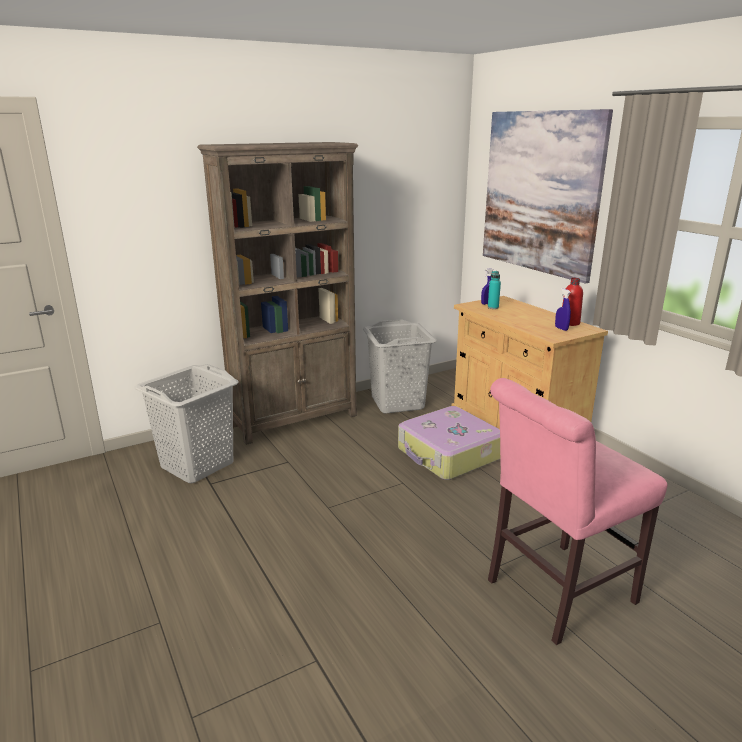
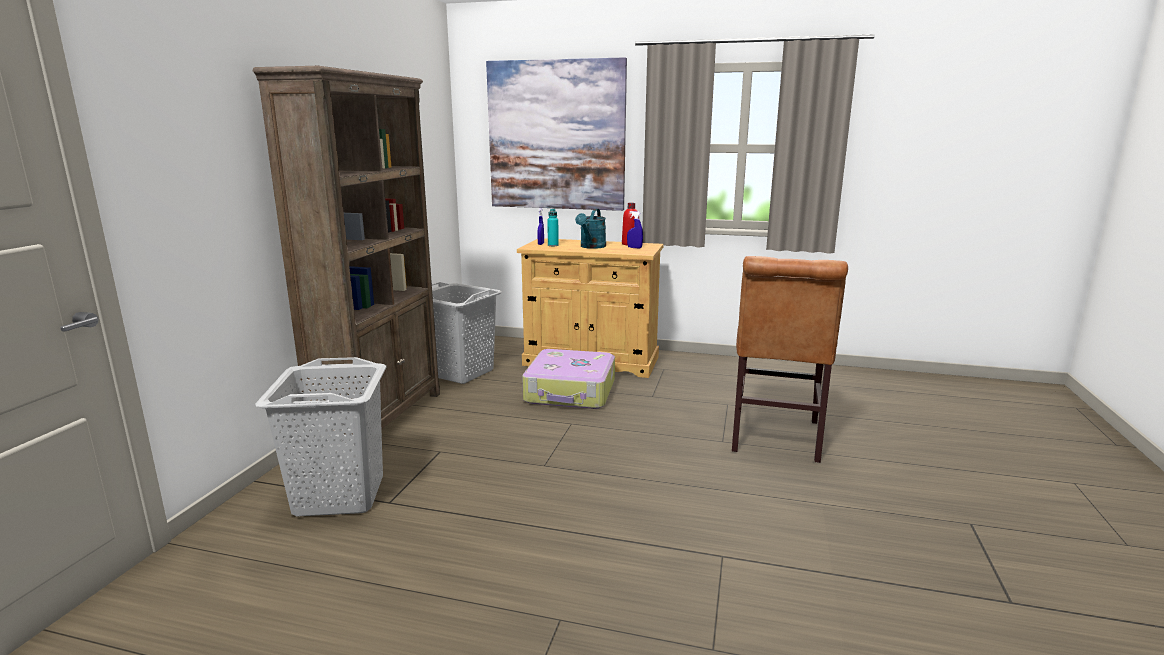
camera: 45 degrees left, 5 degrees down
(522, 317) = (591, 247): none -> turquoise watering can
(554, 594) = (774, 439): pink chair -> brown chair

